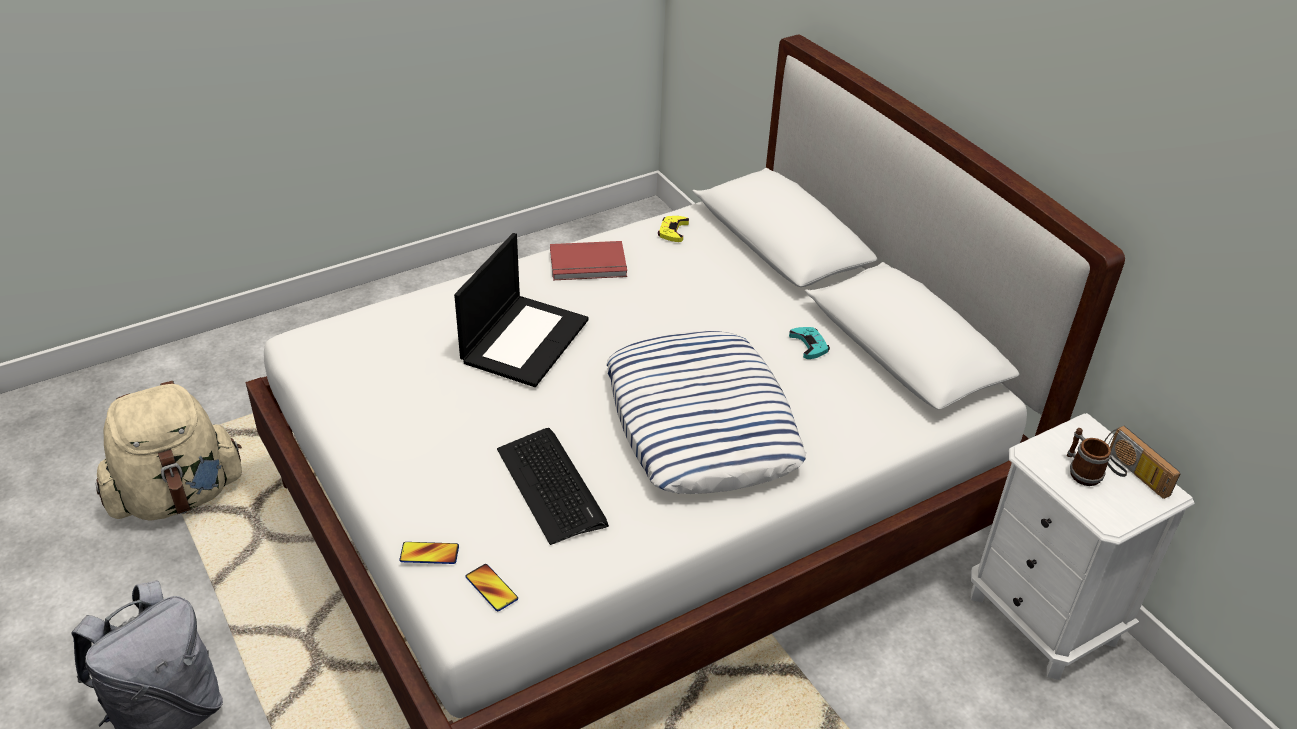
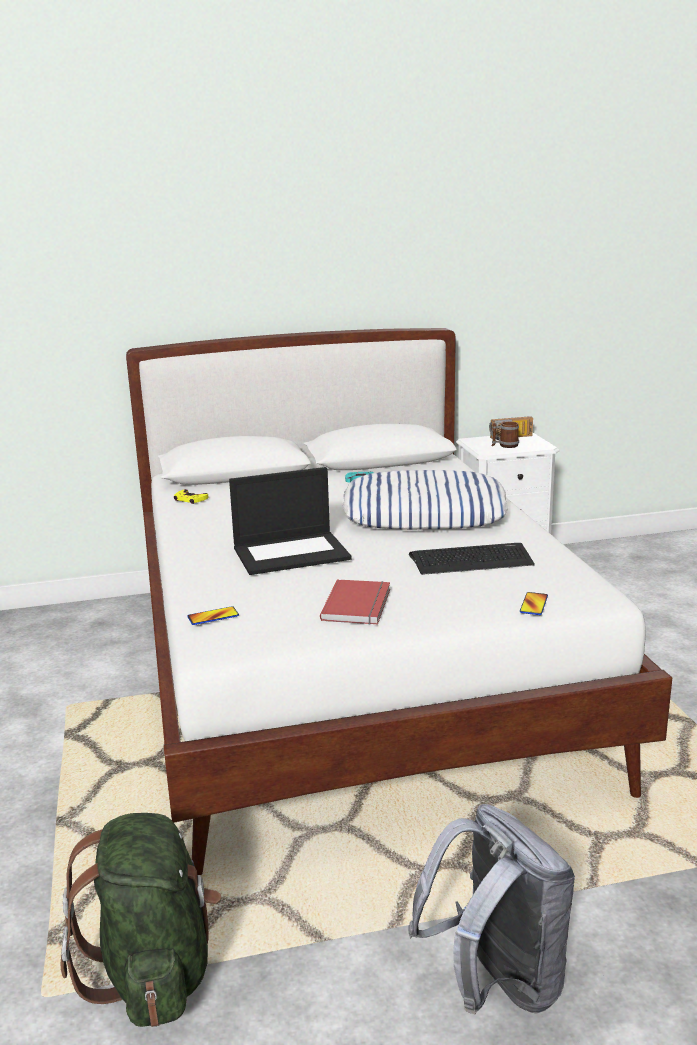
camera: 70 degrees left, 20 degrees down
(178, 496) = (154, 972): beige backpack -> green backpack
(491, 588) = (574, 586): phone -> phone (213, 617)
(524, 339) = (292, 553): laptop -> laptop turned 120 degrees clockwise
(588, 265) = (206, 528): red book -> red book (359, 605)

